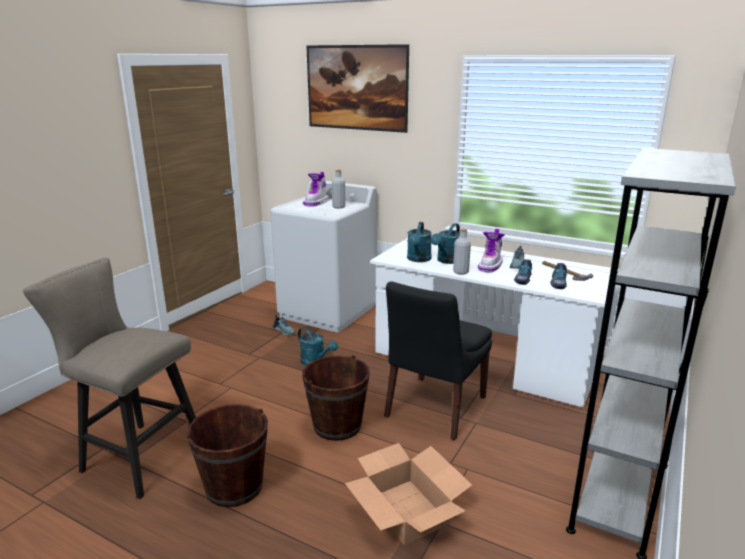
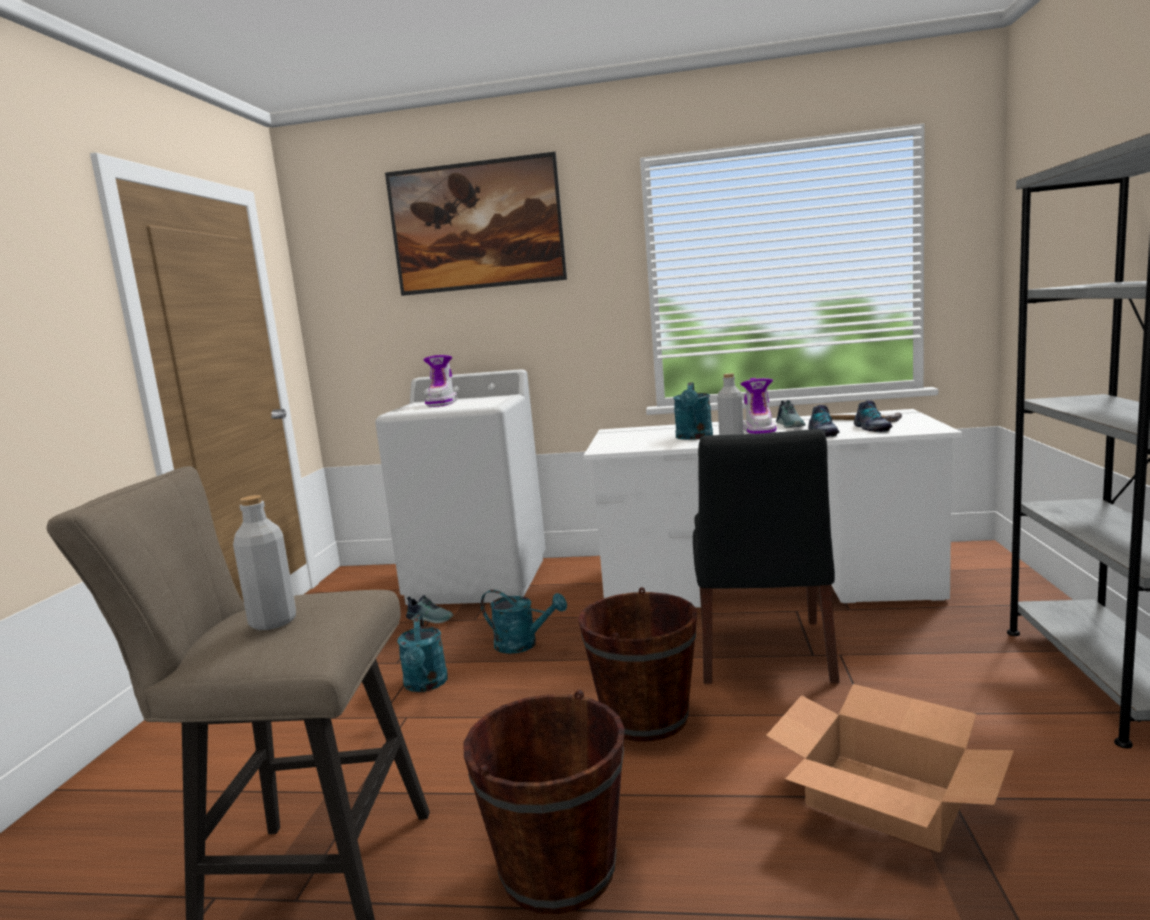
camera: 20 degrees left, 10 degrees down
(339, 207) = (485, 400): grey bottle -> grey bottle (273, 622)
(418, 259) = (652, 443): turquoise watering can -> turquoise watering can (425, 685)

